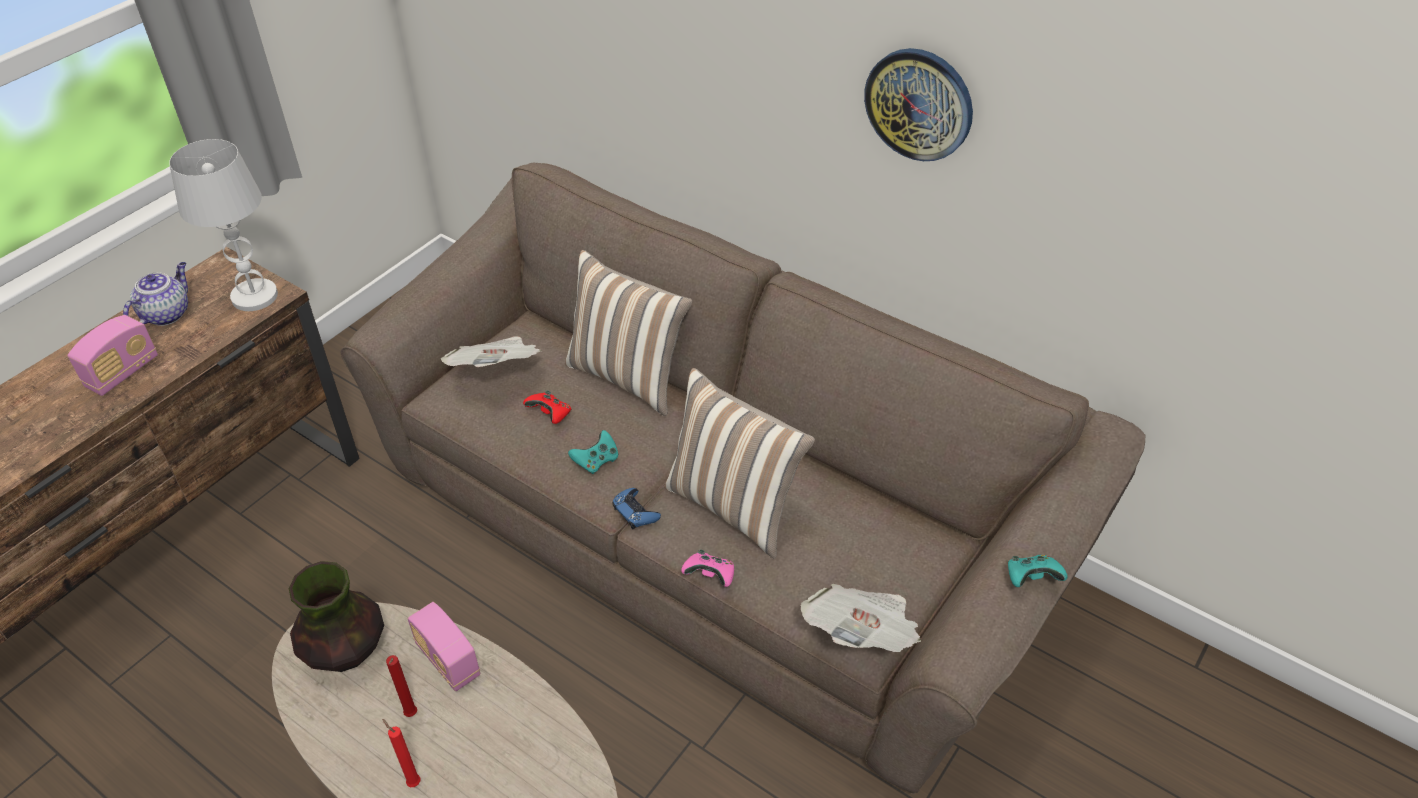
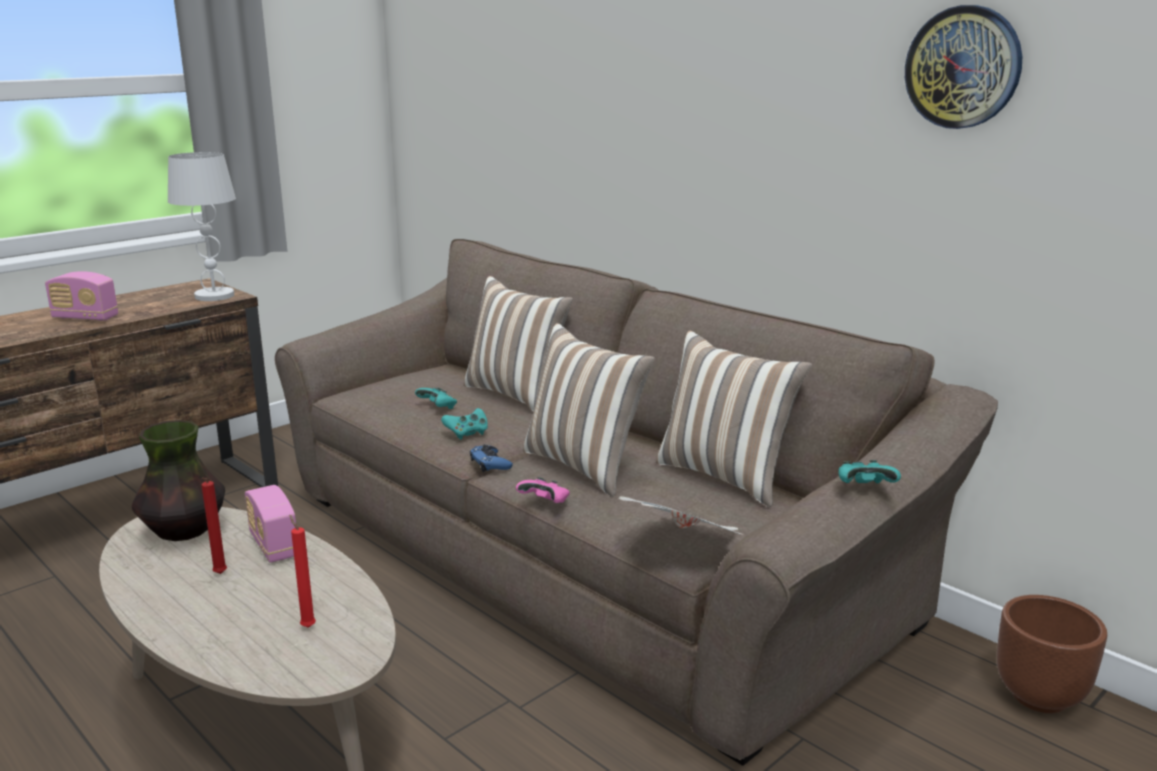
camera: 10 degrees right, 25 degrees down
(123, 372) = (85, 318): radio -> radio turned 60 degrees clockwise
(166, 313) = (140, 298): teapot -> none
(412, 782) = (195, 615): red candle -> red candle (307, 626)
(497, 371) = (403, 383): newspaper -> none
(550, 415) = (438, 408): red game controller -> turquoise game controller
(876, 505) = (726, 476): none -> pillow
(919, 104) = (771, 109): wall clock -> wall clock (963, 67)
(1154, 662) = (1040, 697): none -> brown planter

